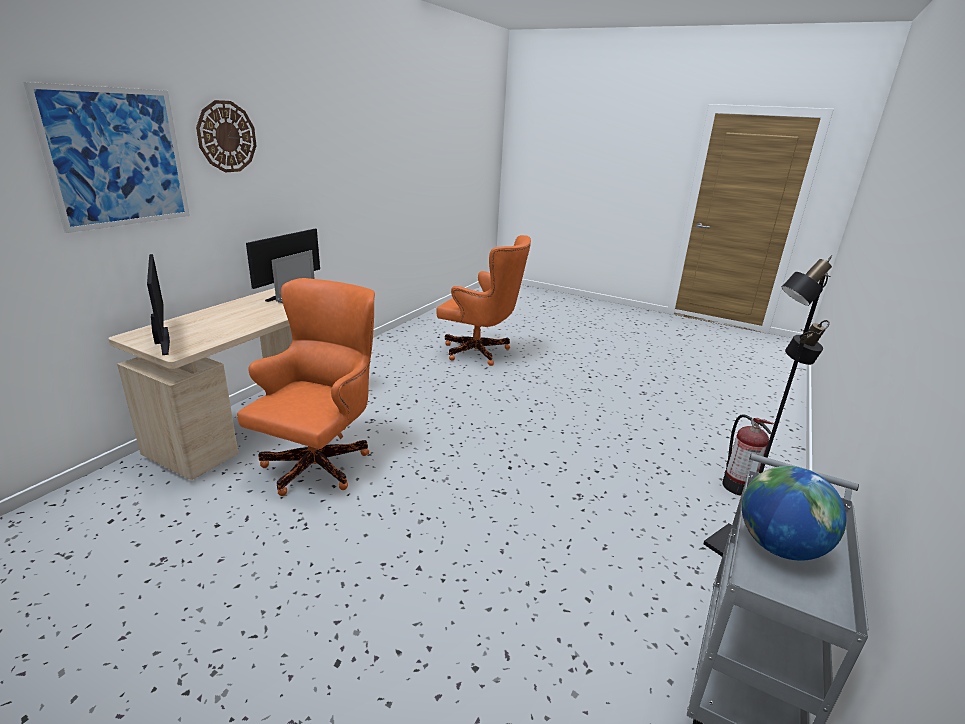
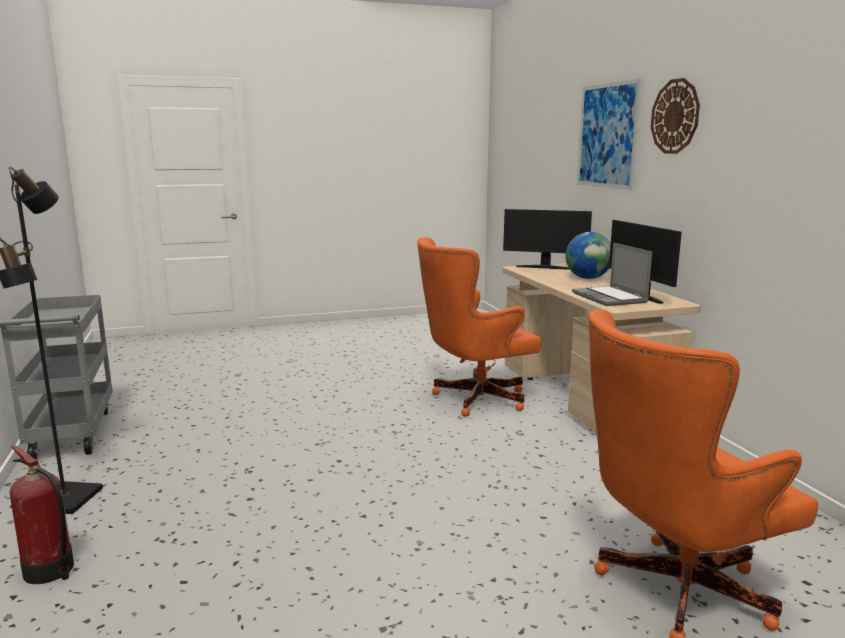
camera: 135 degrees right, 10 degrees down
(320, 462) = (474, 400): orange office chair -> orange office chair turned 90 degrees clockwise
(778, 546) = (64, 322): globe -> globe (587, 278)

